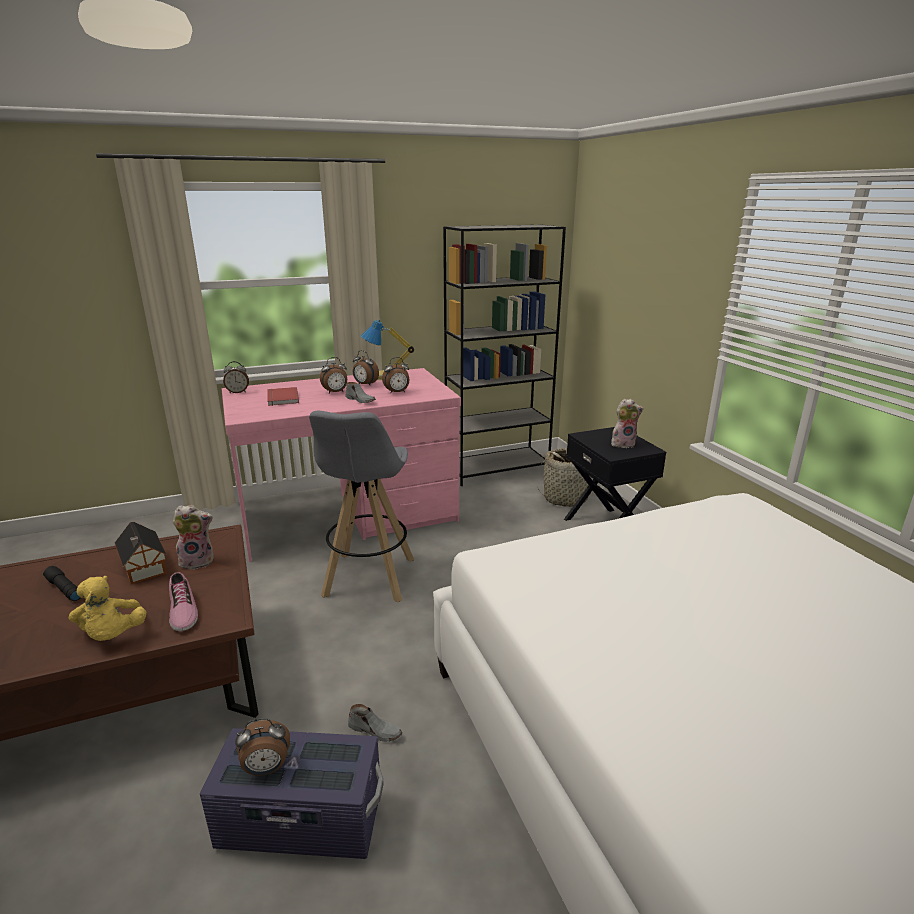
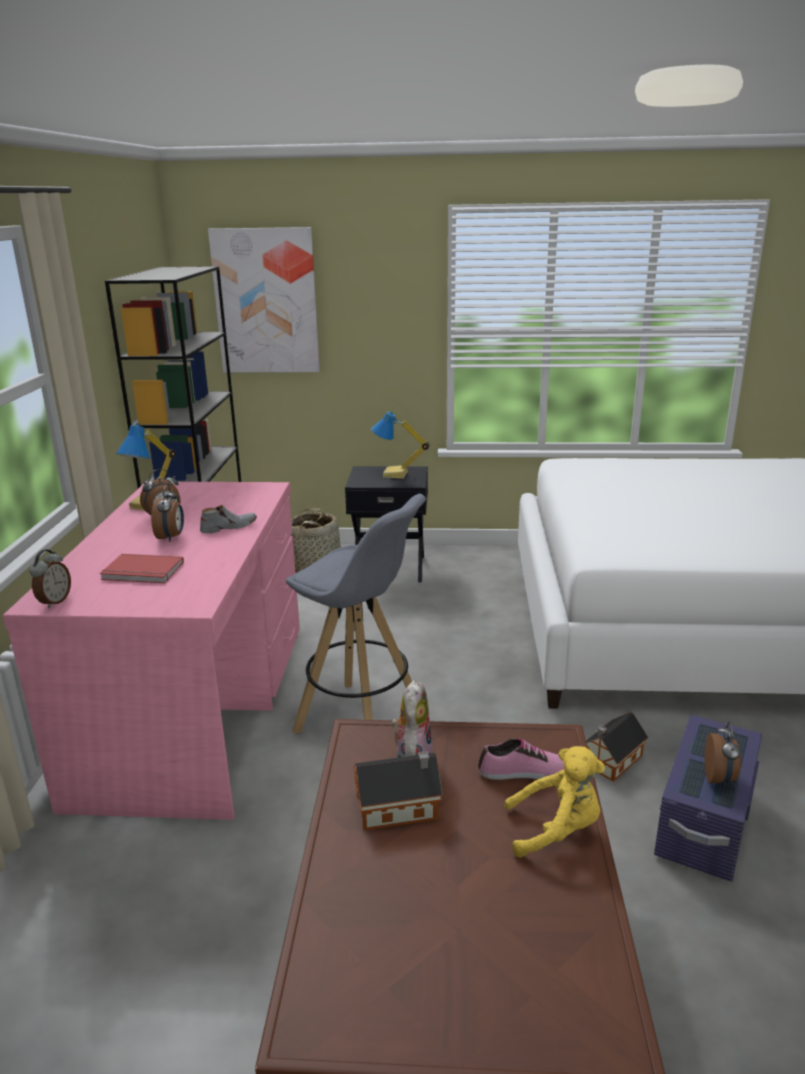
camera: 65 degrees left, 0 degrees up
(63, 589) = (412, 890): black flashlight -> none
(375, 730) = (610, 761): grey shoe -> toy house
(397, 392) = (227, 506): alarm clock -> none
(612, 263) = (266, 302): none -> picture
(623, 444) = (395, 474): plush toy -> table lamp

